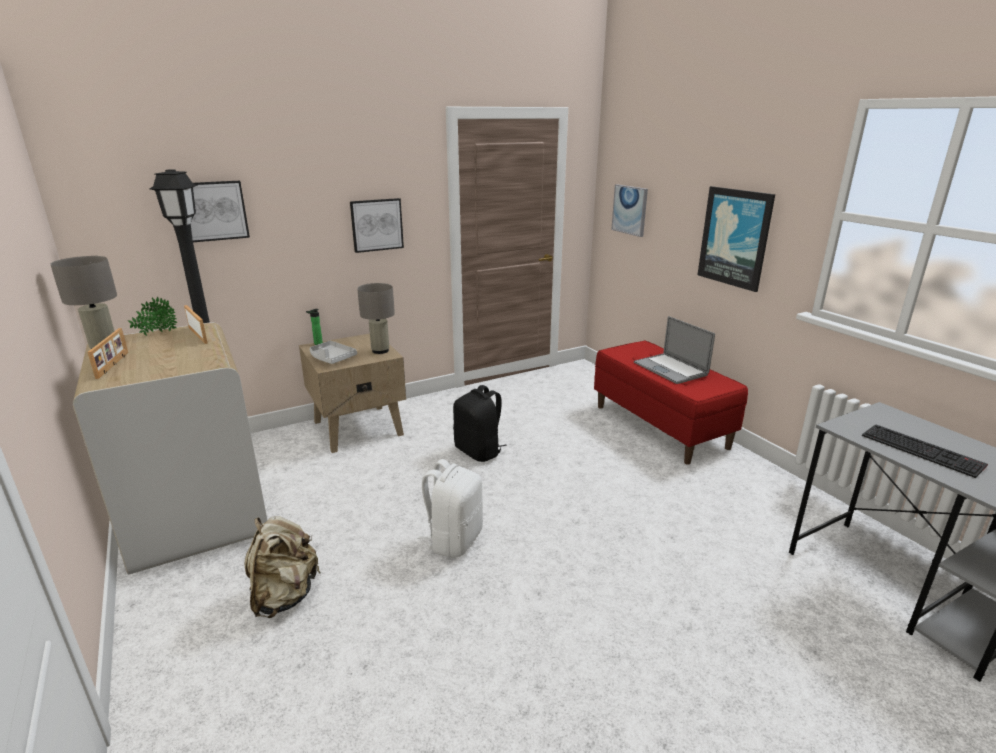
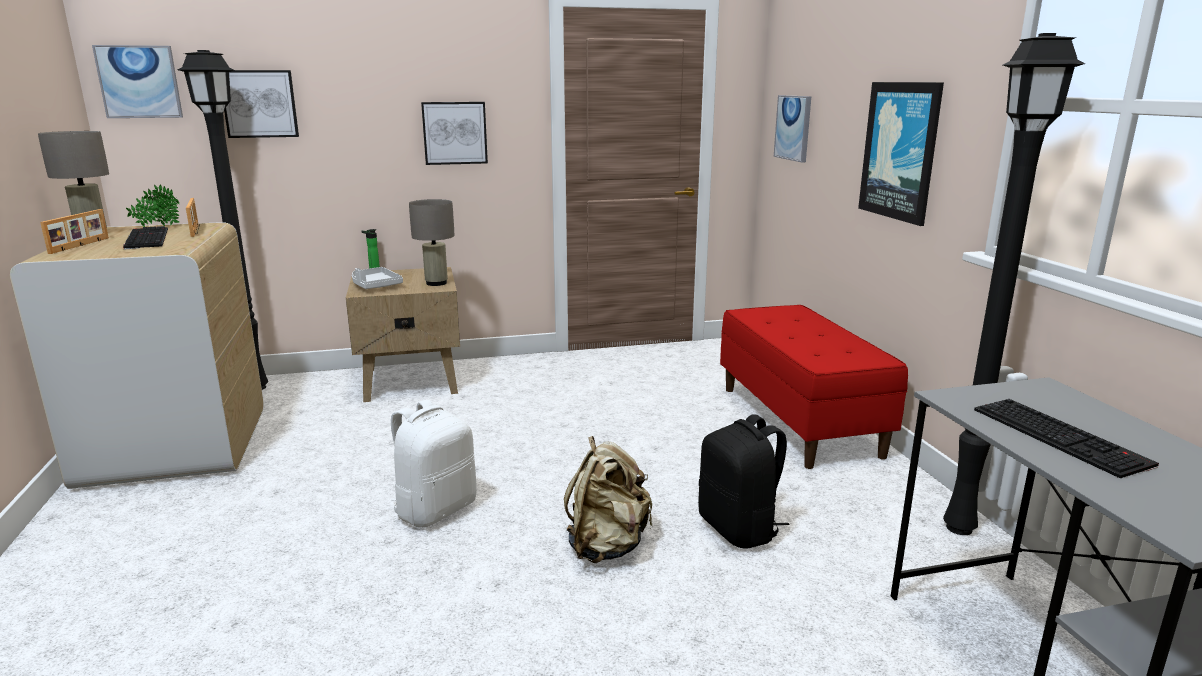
camera: 15 degrees right, 5 degrees down
(101, 198) = (139, 82): none -> picture
(164, 349) = (145, 238): none -> keyboard
(285, 596) = (205, 536): beige backpack -> beige backpack (607, 546)
(479, 451) = (535, 421): black backpack -> black backpack (739, 529)
(670, 369) = (808, 336): laptop -> none
(801, 494) = (960, 527): none -> black floor lamp

